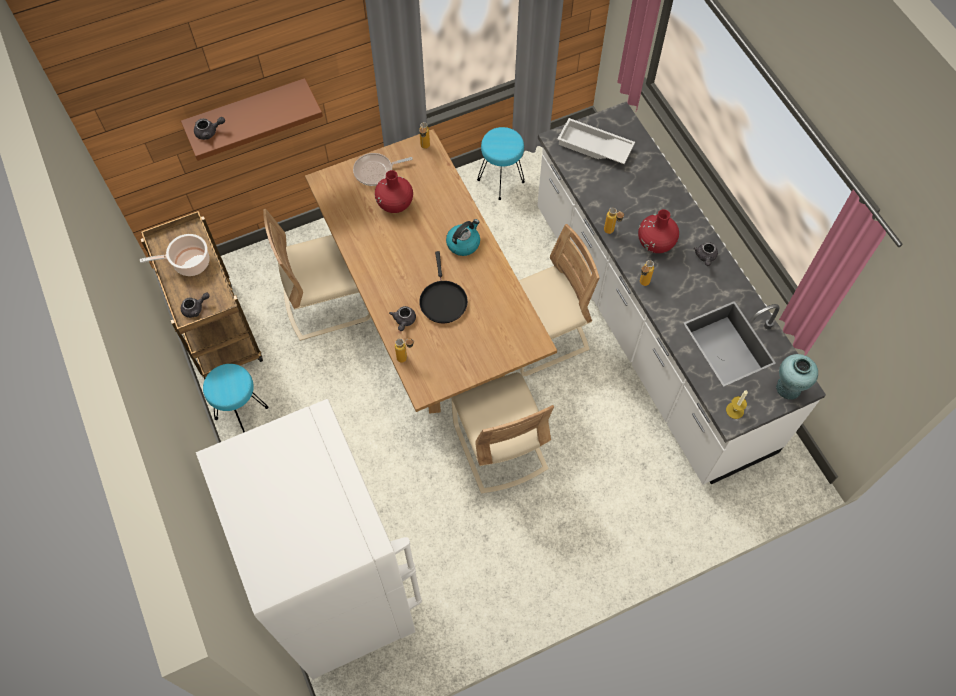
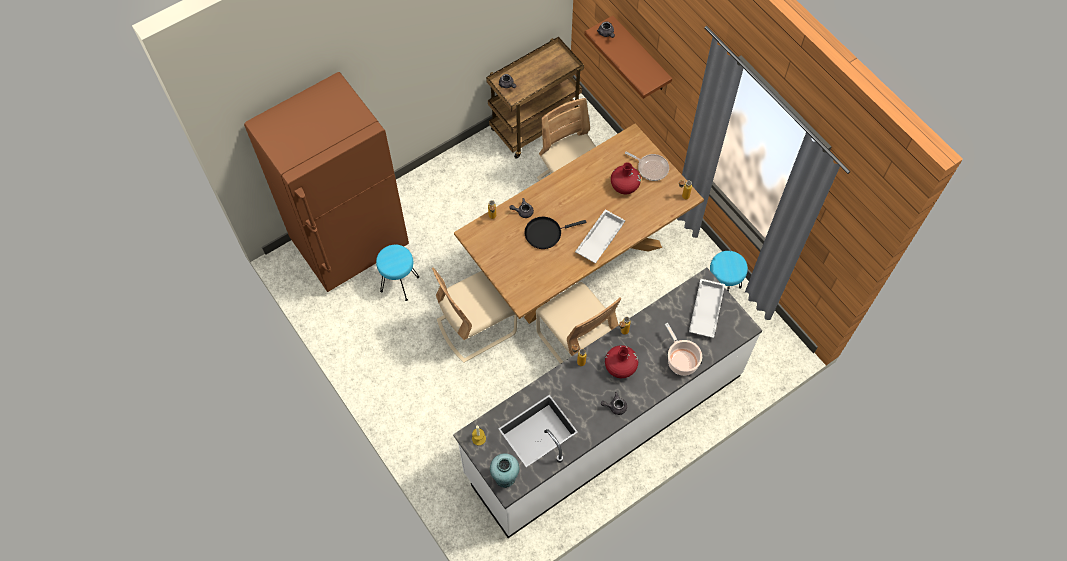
camera: 80 degrees right, 0 degrees up
(189, 263) = (542, 72): cooking pot -> cooking pot (681, 360)
(241, 412) = (473, 155): turquoise stool -> turquoise stool (400, 283)
(341, 593) = (351, 245): white fridge -> brown fridge
(376, 171) = (651, 168): frying pan -> frying pan turned 150 degrees clockwise
(463, 243) = (599, 238): kettle -> white tray

